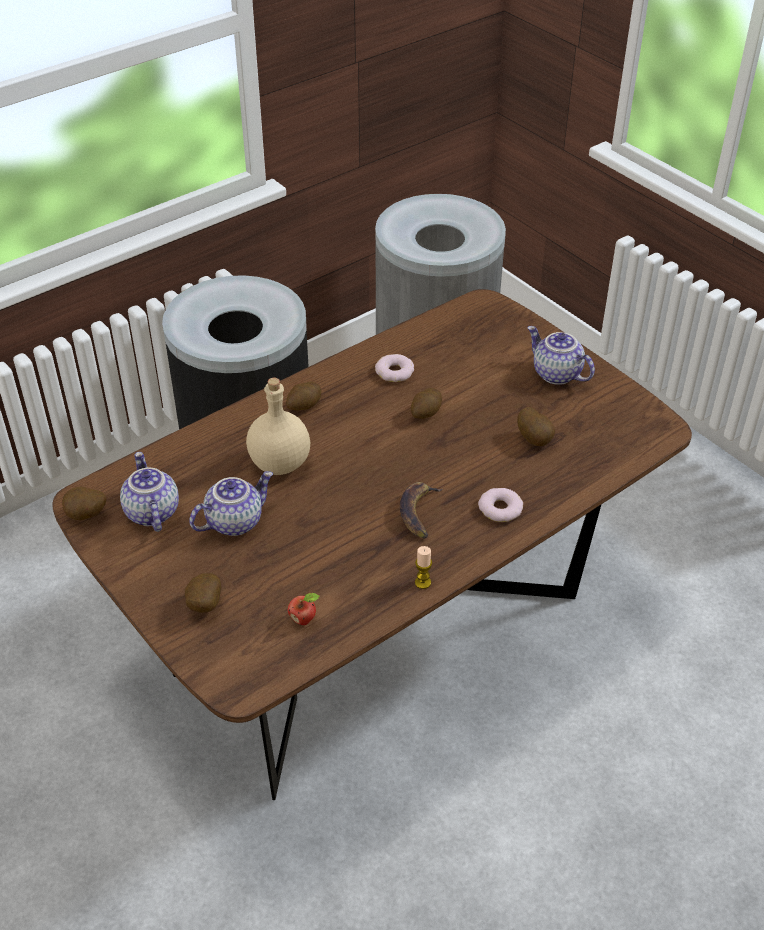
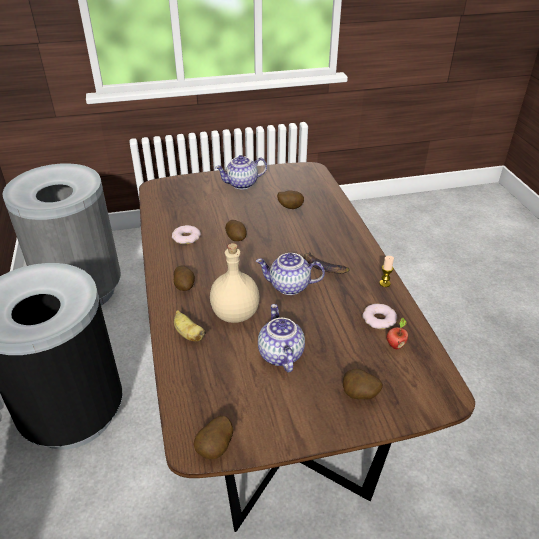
camera: 65 degrees left, 5 degrees down
(150, 512) = (239, 402): teapot -> teapot (289, 287)
(227, 439) = (188, 334): none -> banana
(500, 508) = (338, 236): donut -> donut (379, 319)

